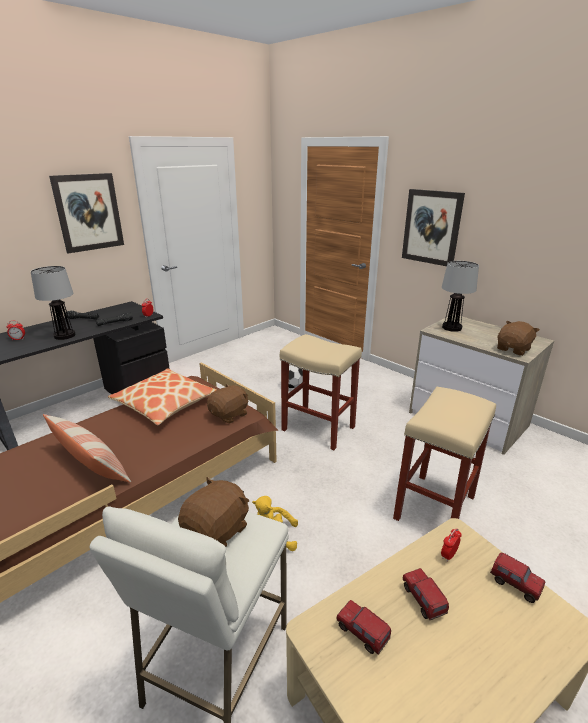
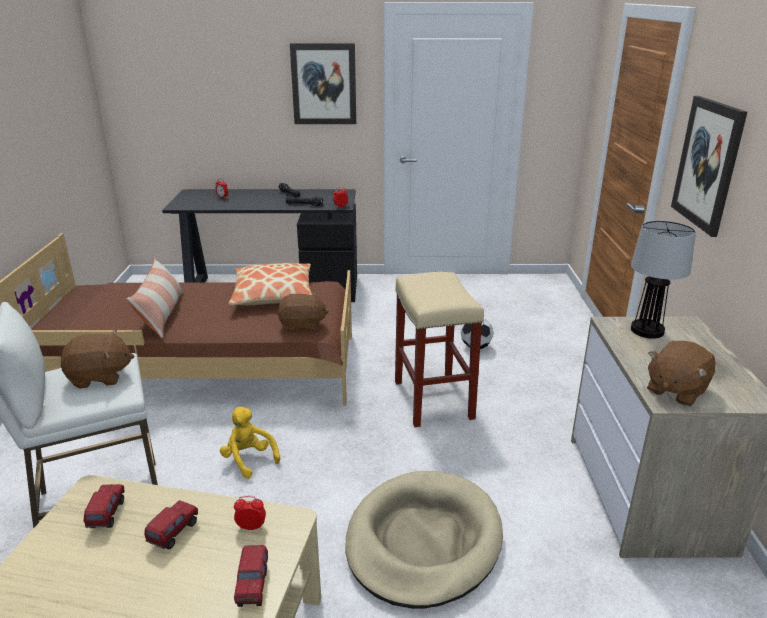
camera: 45 degrees right, 0 degrees up
(64, 335) = (253, 204): table lamp -> none
(435, 508) = (423, 541): beige stool -> beige dog bed
(513, 349) = (675, 390): brown plush toy -> brown plush toy turned 135 degrees clockwise

